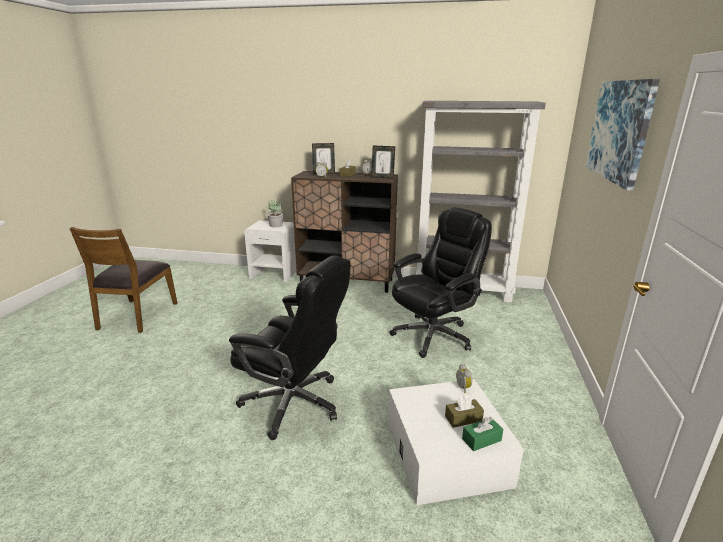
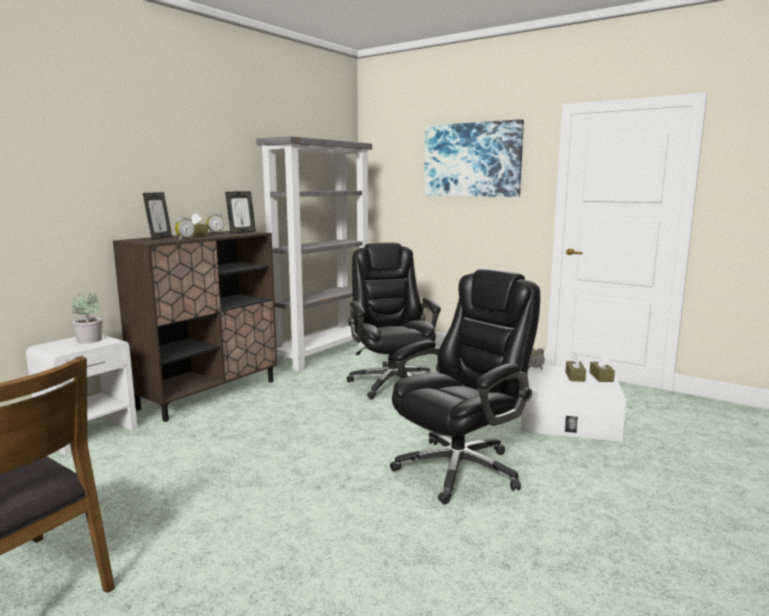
camera: 65 degrees left, 10 degrees down
(481, 439) = (601, 377): green tissue box -> brown tissue box

